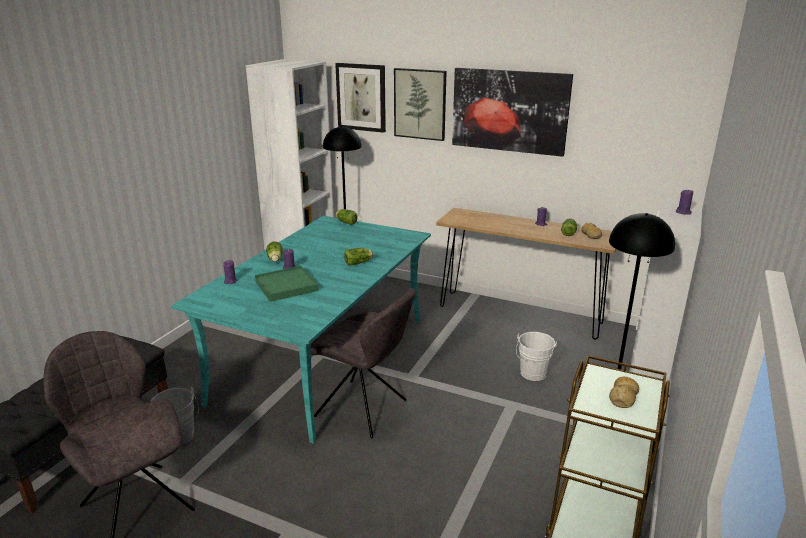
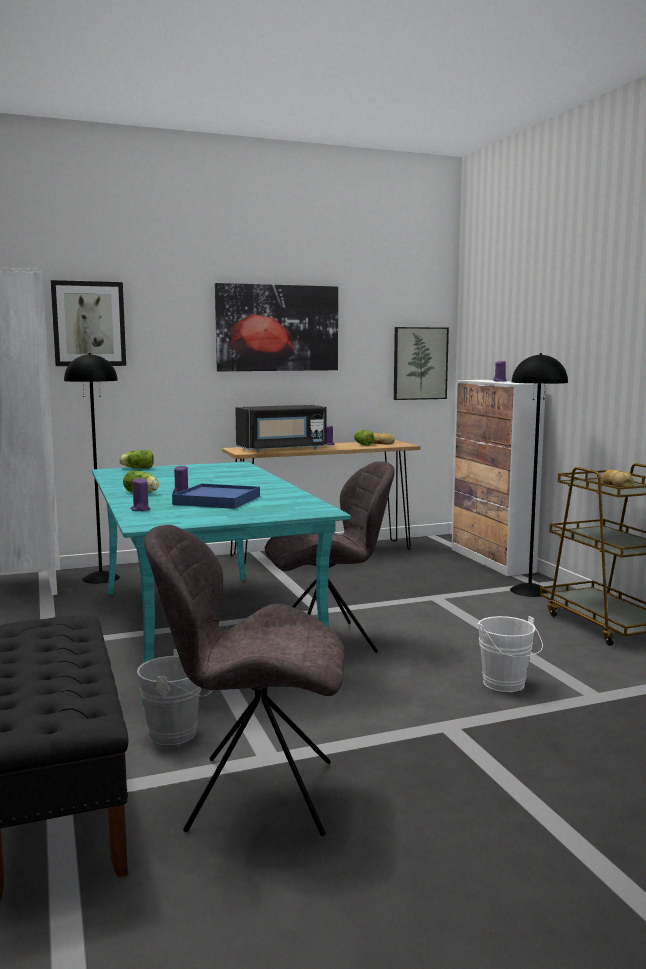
camera: 45 degrees left, 15 degrees down
(286, 286) = (217, 500): green tray -> blue tray
(359, 263) = (241, 480): lettuce -> none
(420, 104) = (172, 327): picture -> picture (420, 363)
(486, 222) = (282, 449): none -> black microwave
(532, 375) = (411, 579): white bucket -> white bucket (506, 685)

